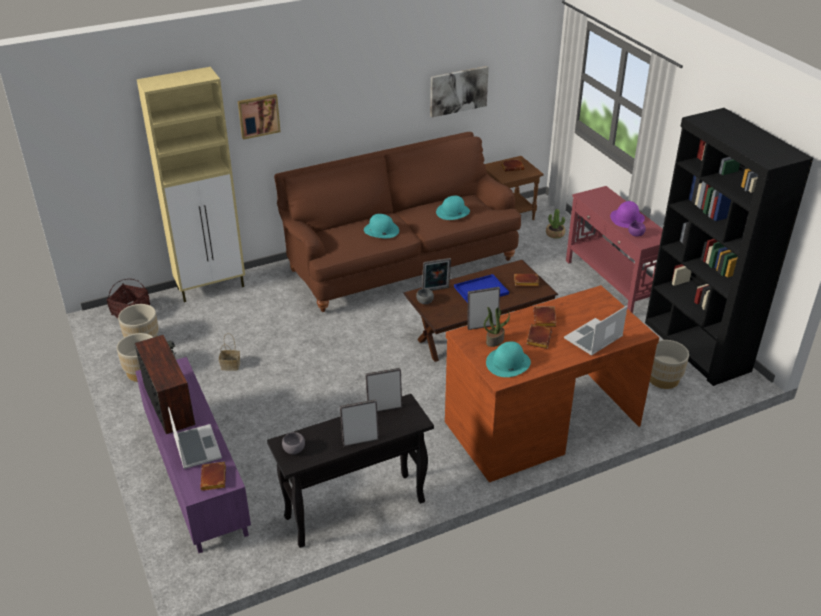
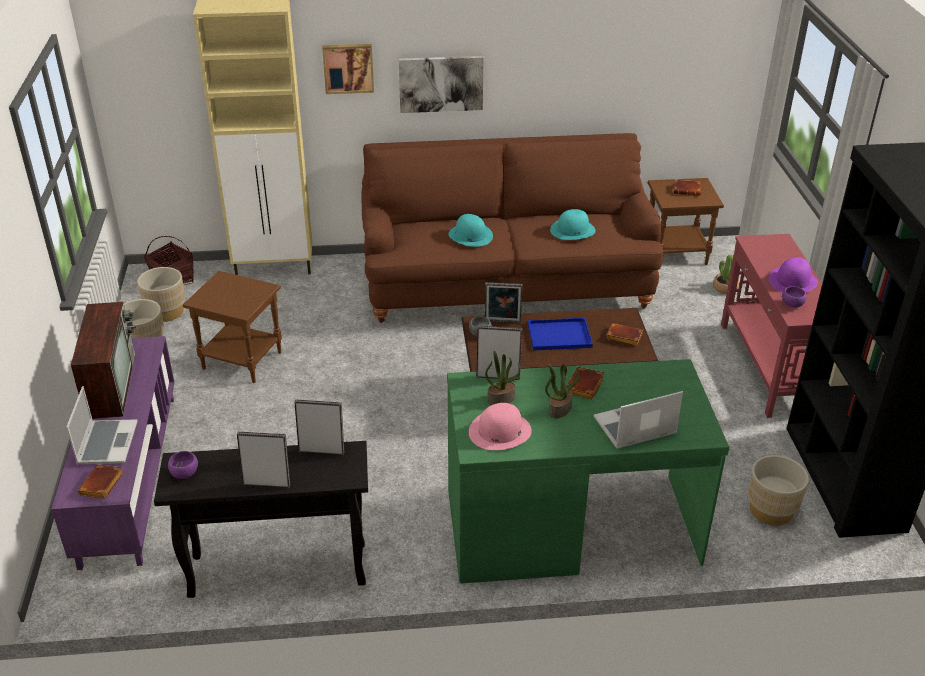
camera: 20 degrees right, 0 degrees up
(230, 366) = (240, 361): basket -> brown side table
(294, 449) = (185, 473): grey bowl -> purple bowl
(458, 91) = (622, 77): picture -> picture (441, 83)
(508, 363) = (499, 431): turquoise hat -> pink hat
(538, 338) = (559, 409): brown book -> potted plant
(541, 423) = (570, 525): brown desk -> green desk

